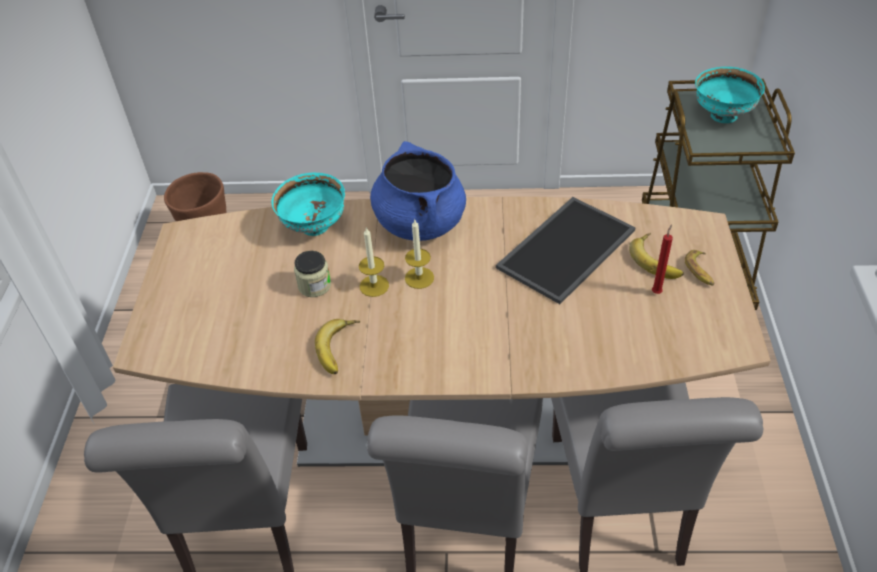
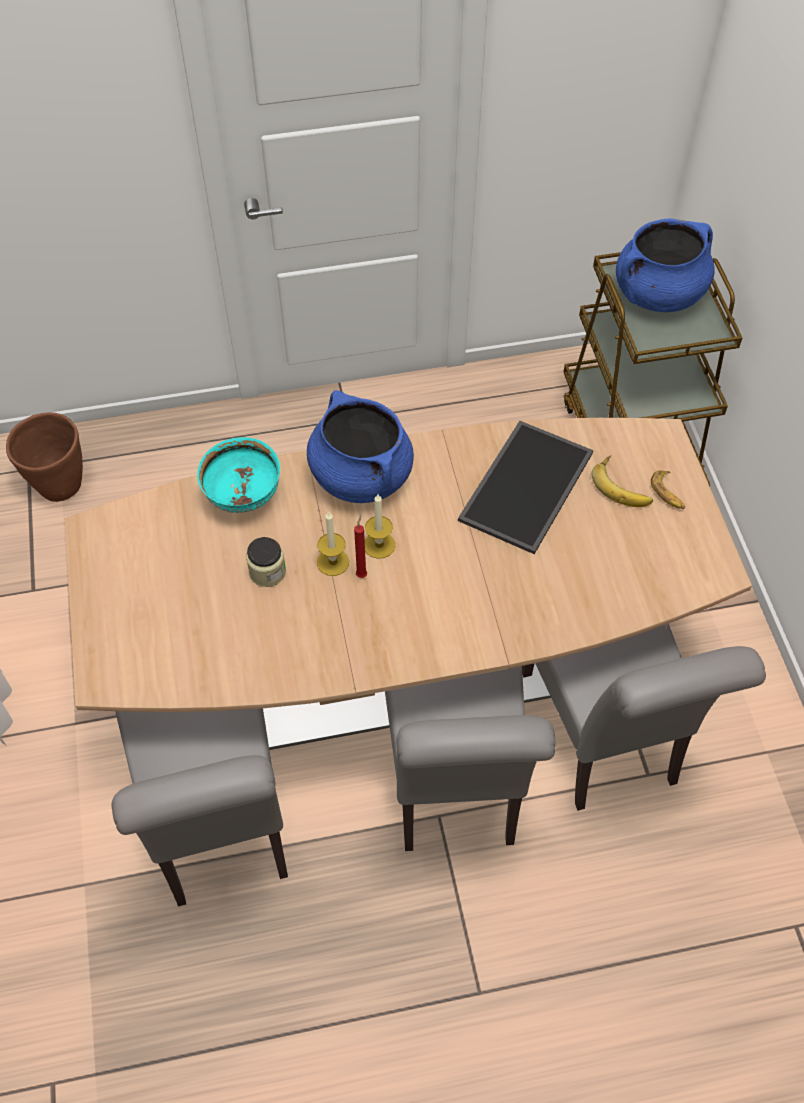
camera: 15 degrees left, 10 degrees up
(340, 349) = (319, 643): banana -> none
(657, 291) = (629, 524): red candle -> red candle (362, 574)
(722, 116) = (658, 294): turquoise bowl -> blue cooking pot

